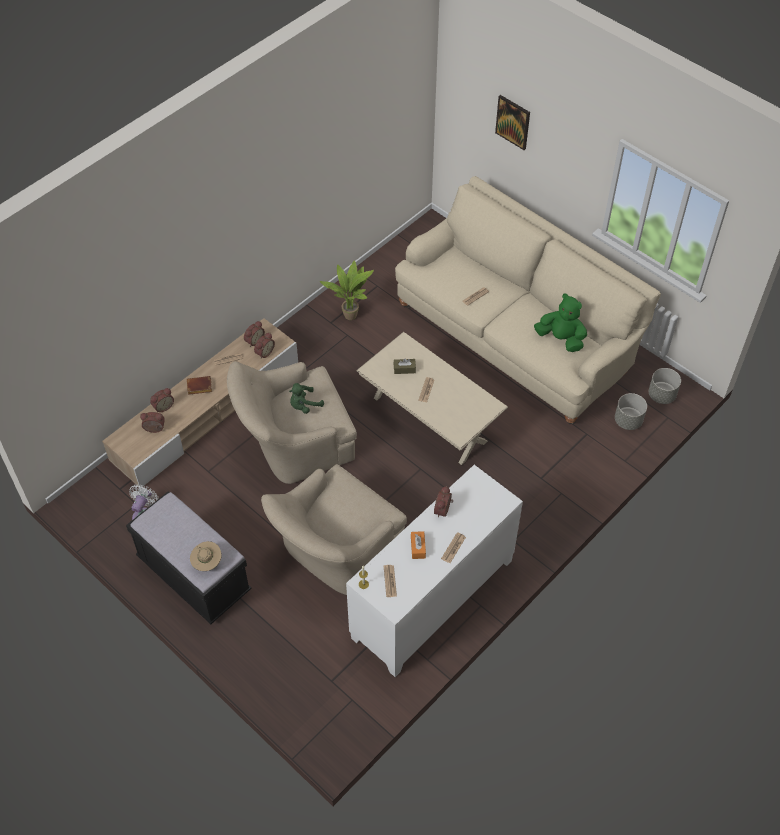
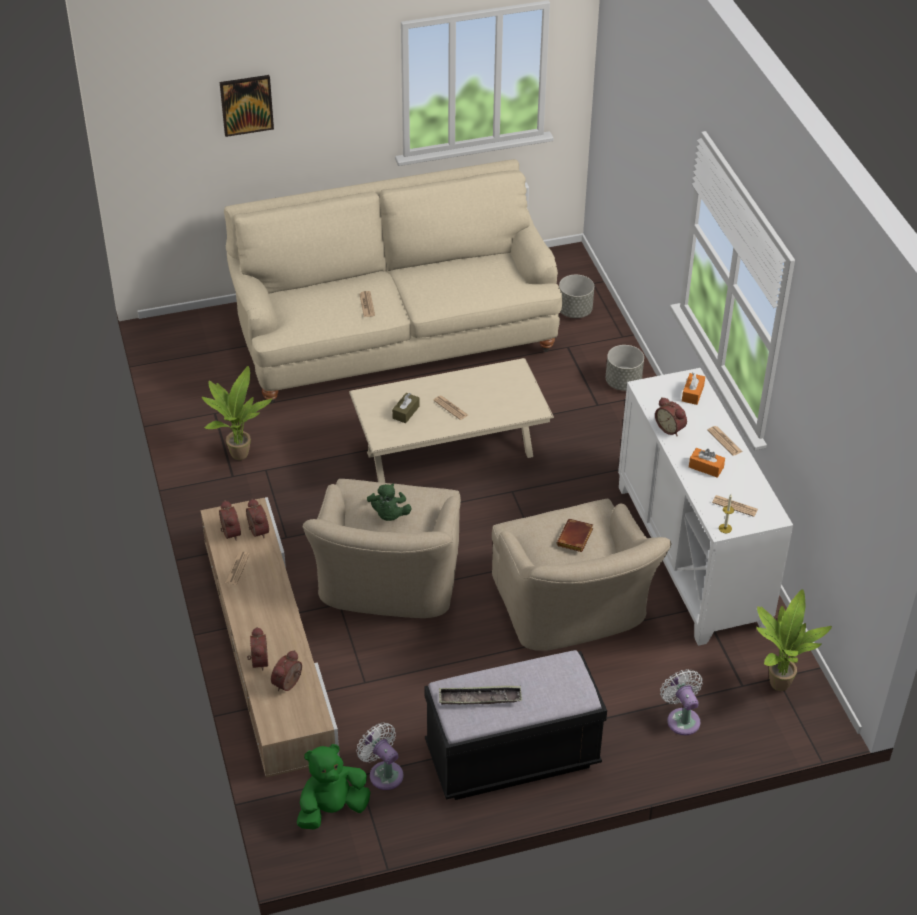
camera: 60 degrees left, 10 degrees down
(170, 523) = (479, 698): none -> tray
(199, 387) = (258, 614): brown book -> brown book (575, 539)
(207, 562) = (564, 684): beige hat -> none
(280, 656) = (682, 718): none -> white fan
(347, 701) = (776, 683): none -> potted plant
(490, 508) = (692, 393): none -> orange tissue box
(561, 339) = (481, 272): green plush toy -> green plush toy (332, 809)
(662, 395) = (562, 274): grey planter -> grey planter (623, 382)

